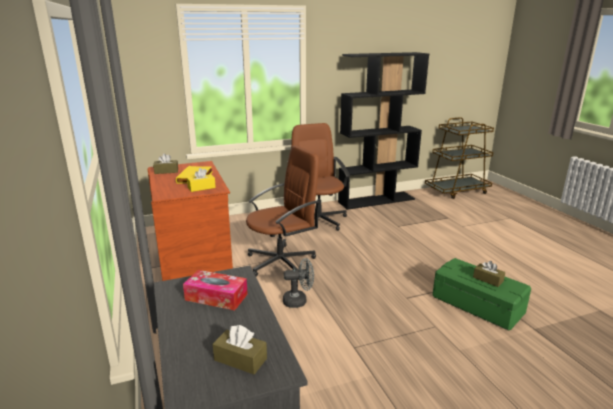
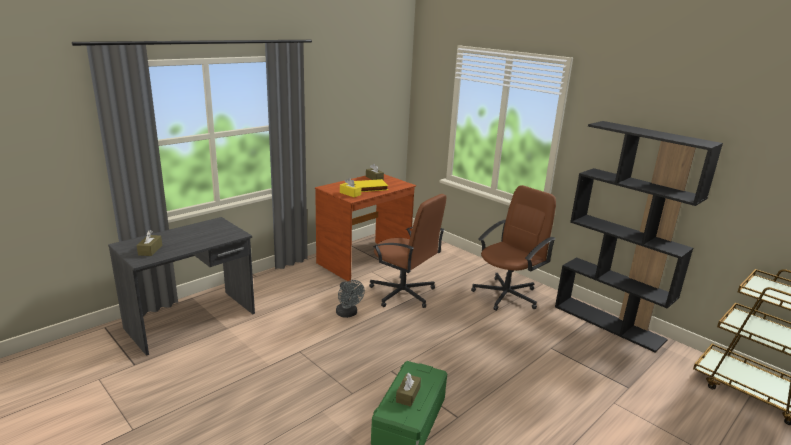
camera: 65 degrees right, 0 degrees up
(216, 297) = (209, 234): tissue box -> none

